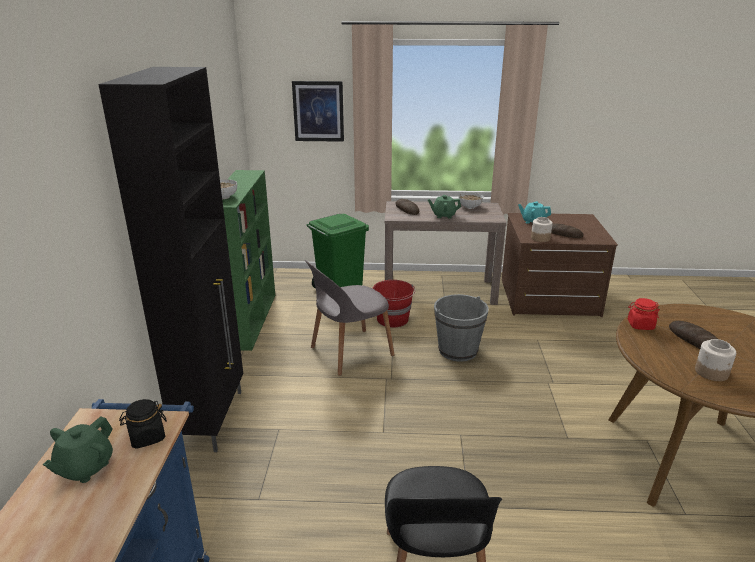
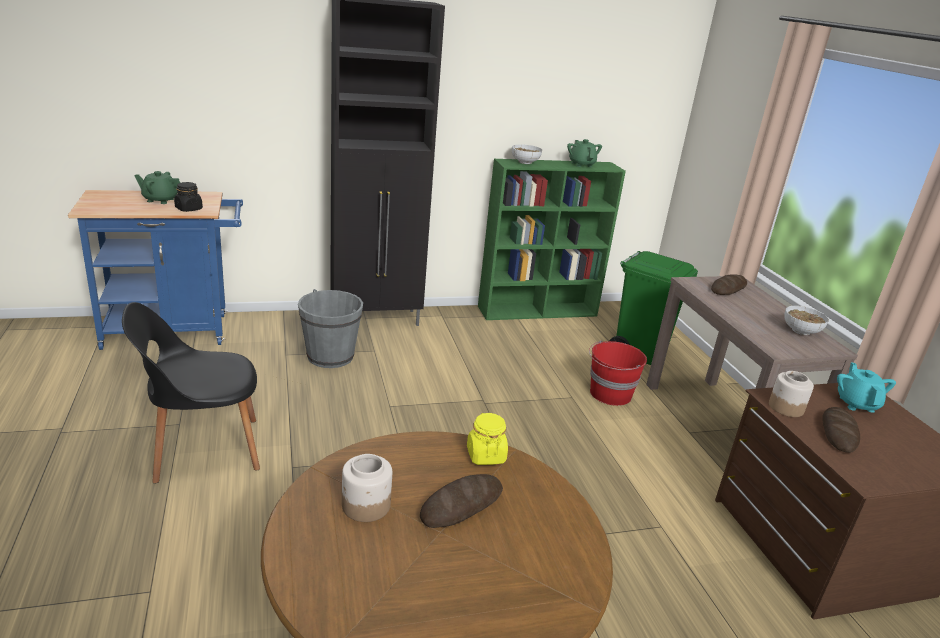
camera: 70 degrees right, 0 degrees up
(318, 111) = (740, 133): picture -> none
(349, 352) = (518, 372): grey chair -> none
(443, 215) = (738, 312): green teapot -> green teapot (581, 164)
(458, 350) = (575, 449): grey bucket -> grey bucket (330, 356)
(640, 325) = (485, 455): red jar -> yellow jar

